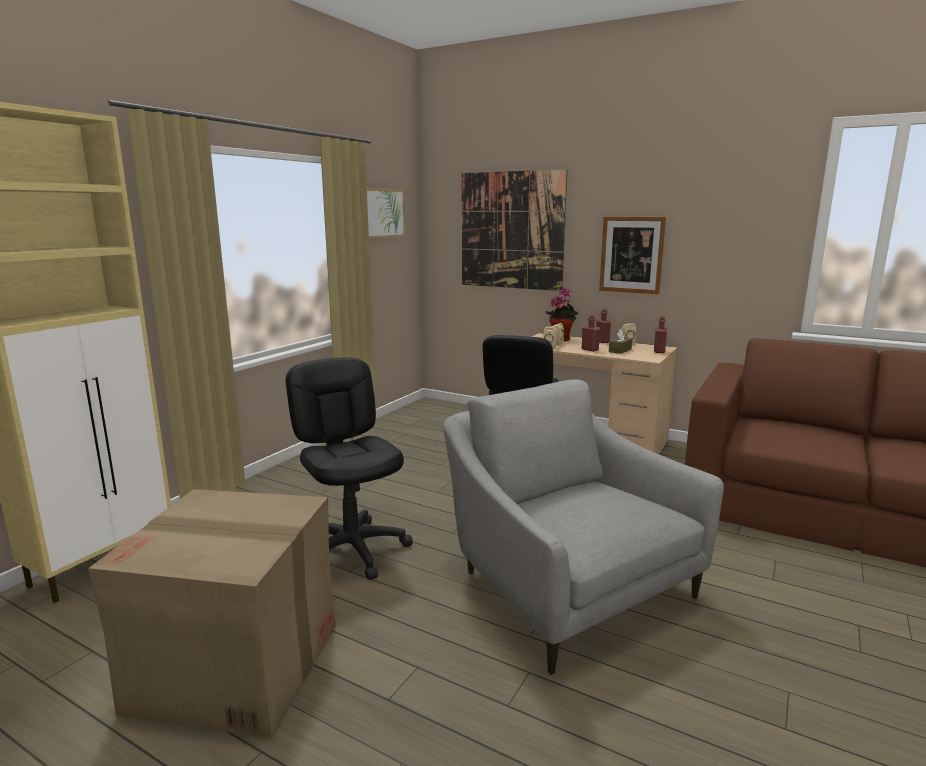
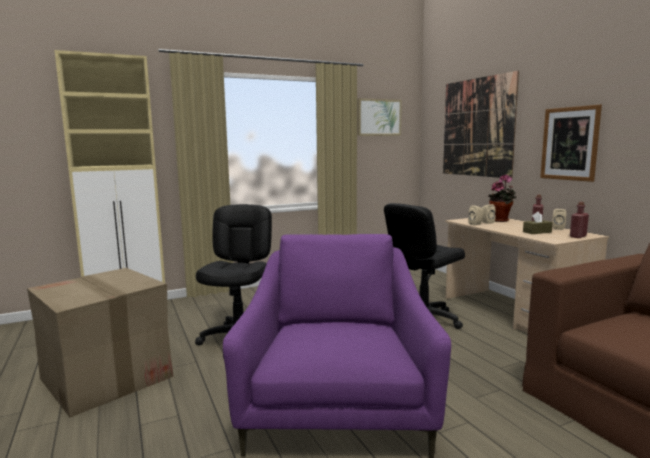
camera: 35 degrees right, 5 degrees down
(564, 584) = (337, 405): grey armchair -> purple armchair
(590, 349) = (508, 229): red bottle -> none

